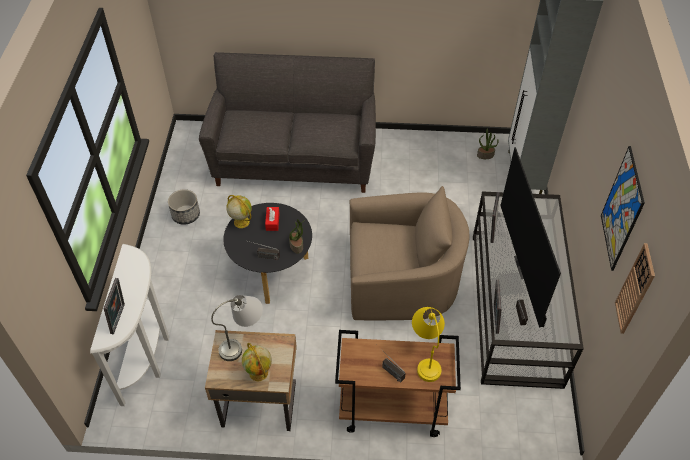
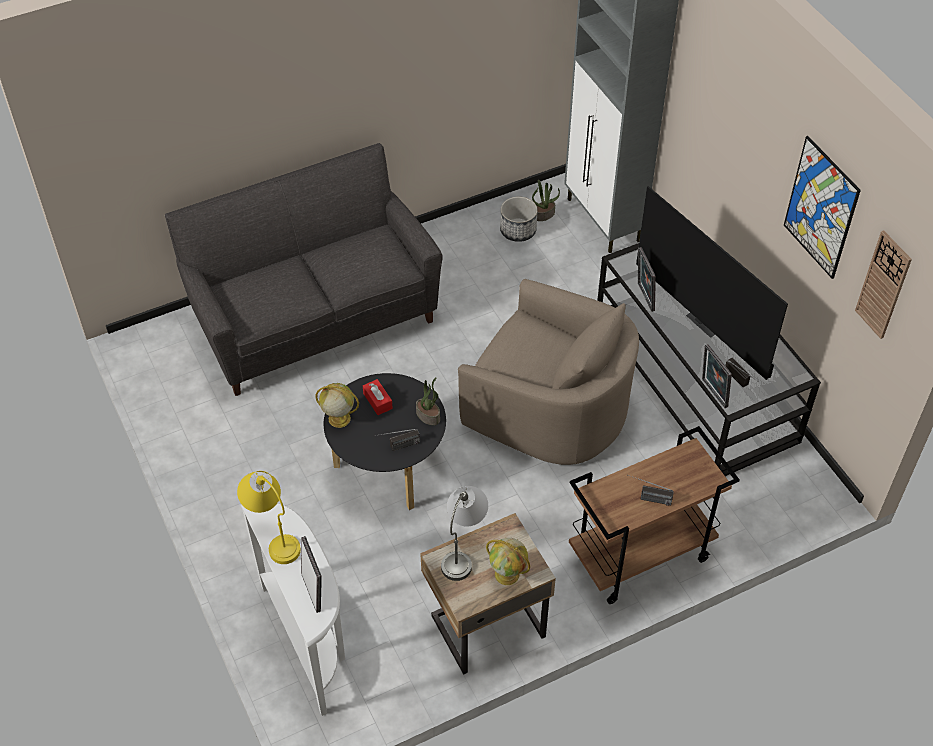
camera: 30 degrees left, 0 degrees up
(186, 215) = (224, 450): planter -> planter (518, 230)
(401, 280) = (550, 408): beige armchair -> beige armchair turned 60 degrees clockwise
(426, 356) = (677, 465): yellow table lamp -> yellow table lamp (274, 535)

